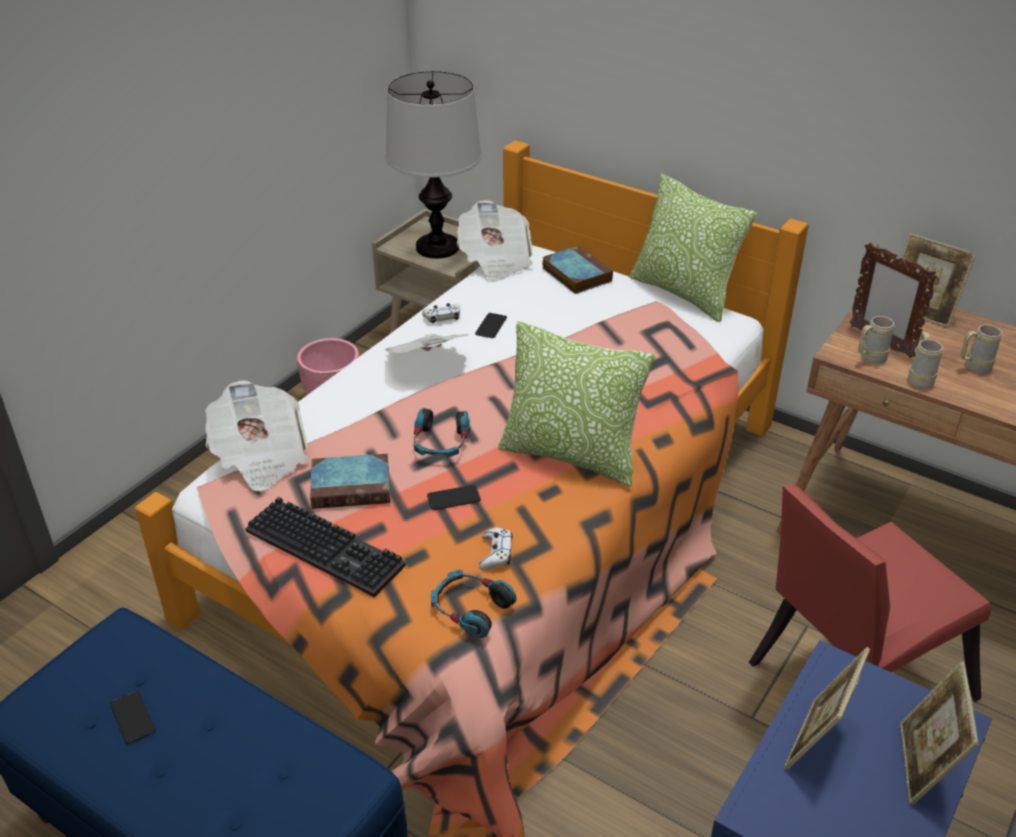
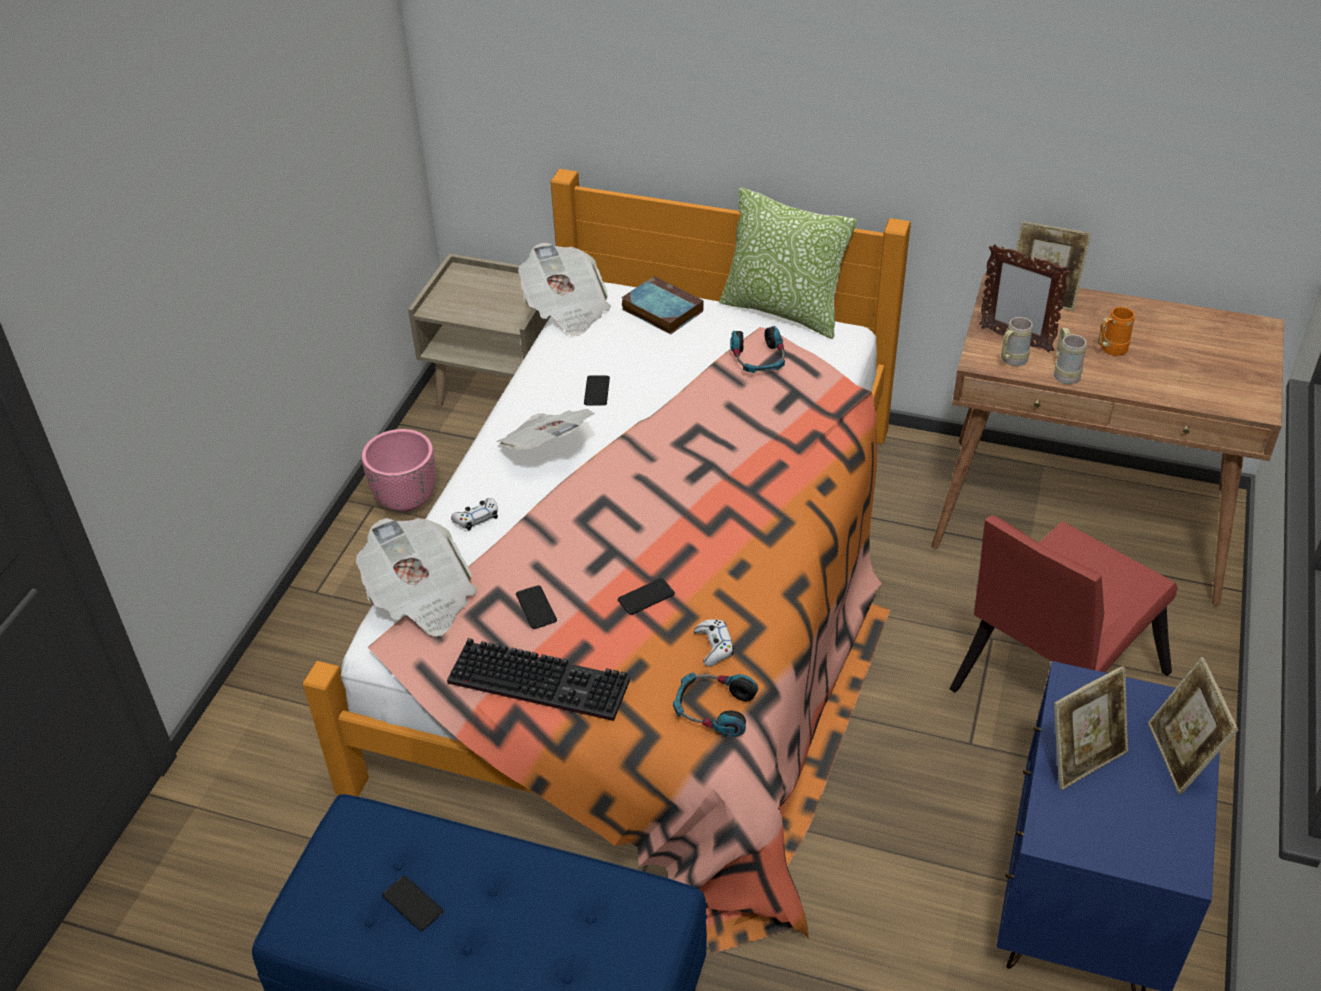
camera: 15 degrees left, 5 degrees up
(353, 486) = (536, 608): book -> phone
(437, 247) = (483, 300): table lamp -> none
(440, 442) = (606, 539): headphones -> headphones (758, 359)
(442, 317) = (539, 391): white game controller -> white game controller (476, 518)
(571, 455) = (744, 523): pillow -> none
(817, 742) = (1083, 759): picture frame -> picture frame turned 135 degrees counterclockwise
(973, 367) = (1110, 350): beige mug -> orange mug

